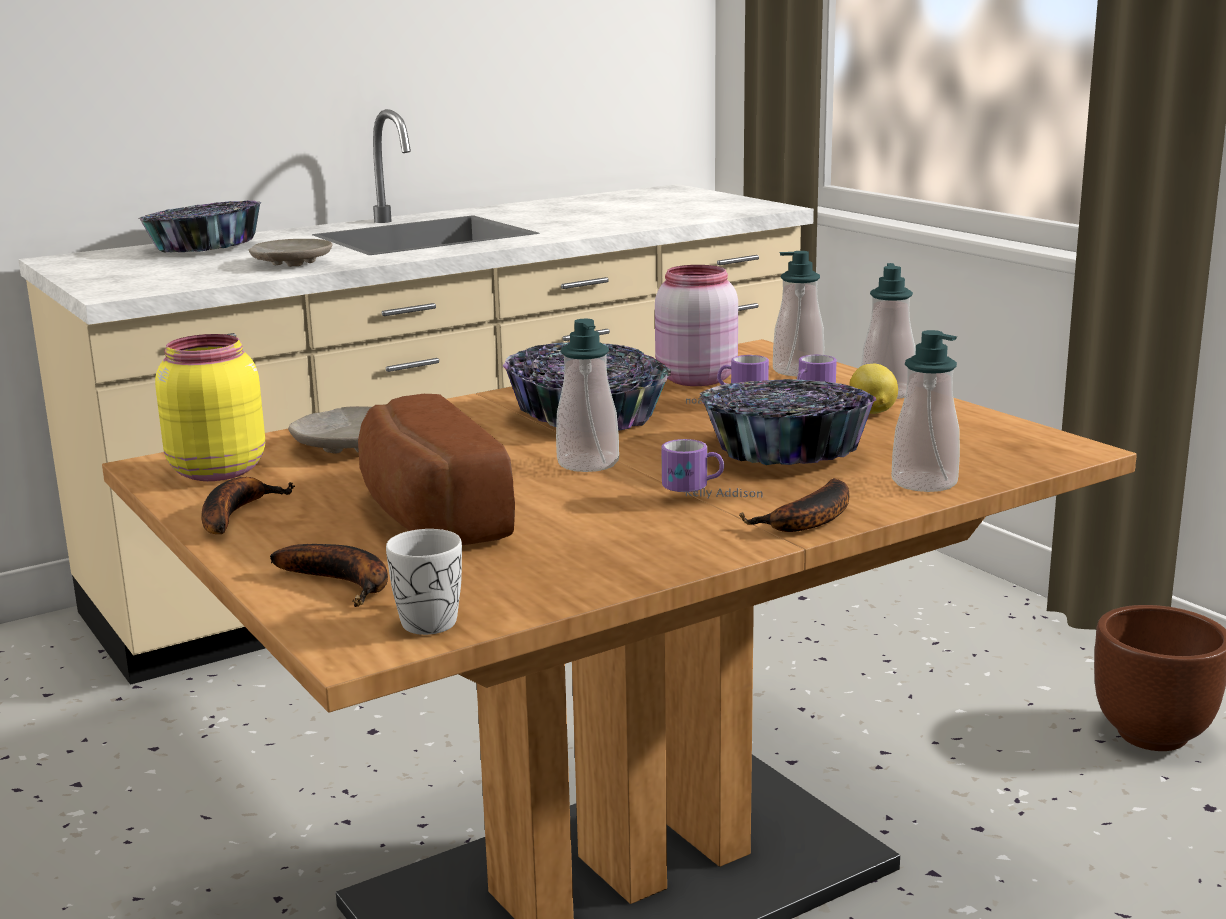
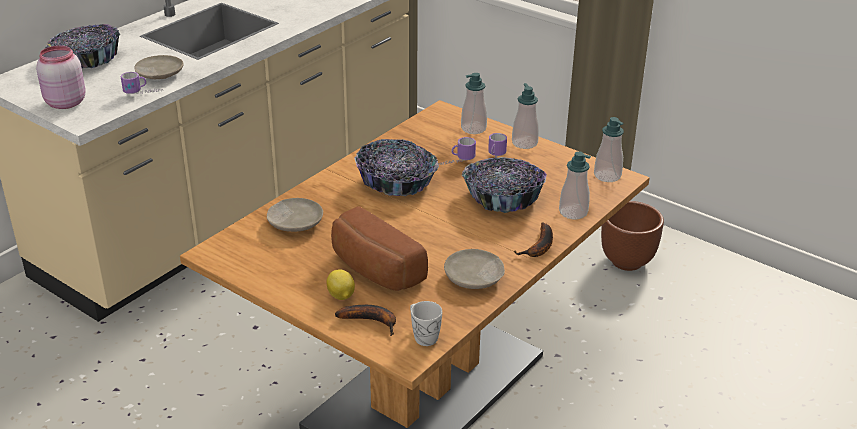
camera: 20 degrees left, 15 degrees up
(215, 471) = (245, 253): yellow jar -> none
(235, 514) = (284, 283): banana -> none
(588, 463) = (420, 220): soap dispenser -> soap dispenser (607, 176)
(624, 548) = (474, 278): none -> beige plate
(693, 379) = (427, 142): pink jar -> pink jar (64, 103)
(712, 499) = (491, 238): mug -> mug (143, 94)
(872, 412) = (525, 160): lemon -> lemon (341, 296)

